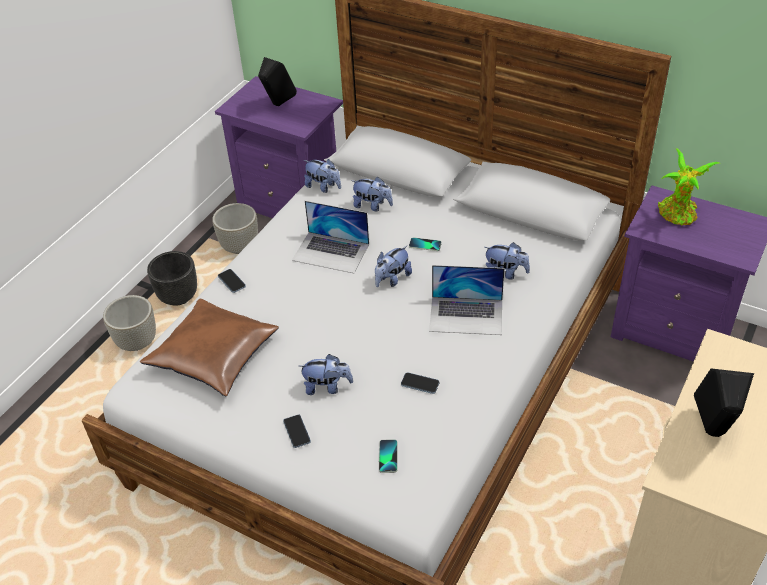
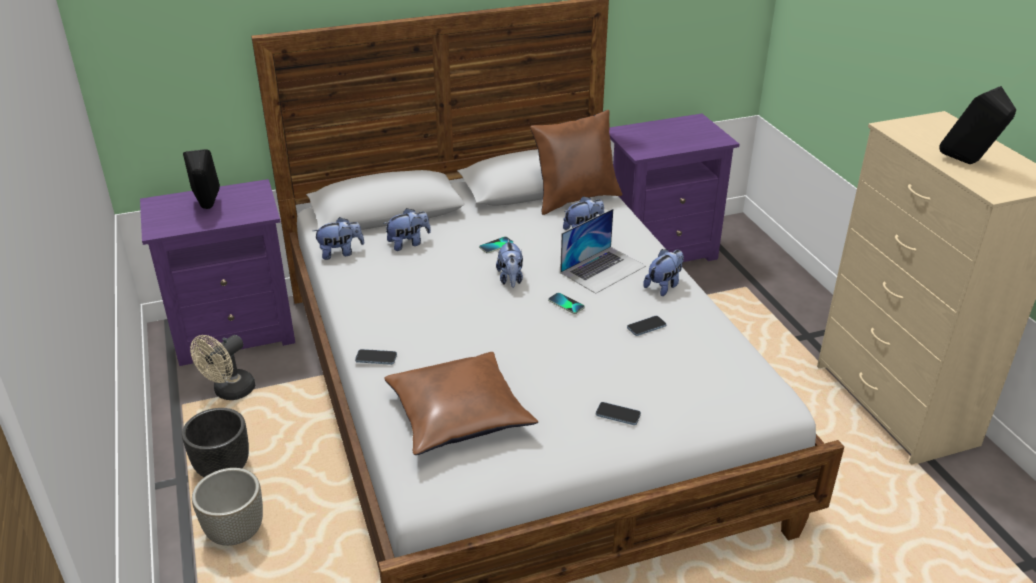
camera: 50 degrees left, 10 degrees down
(240, 247) = (229, 392): grey planter -> beige fan
(327, 387) = (587, 372): plush toy -> plush toy (664, 286)
(331, 252) = (430, 289): laptop -> none
(388, 456) = (705, 381): phone -> phone (566, 304)
(546, 240) = (575, 198): none -> brown pillow
(678, 215) = (647, 136): potted plant -> none

